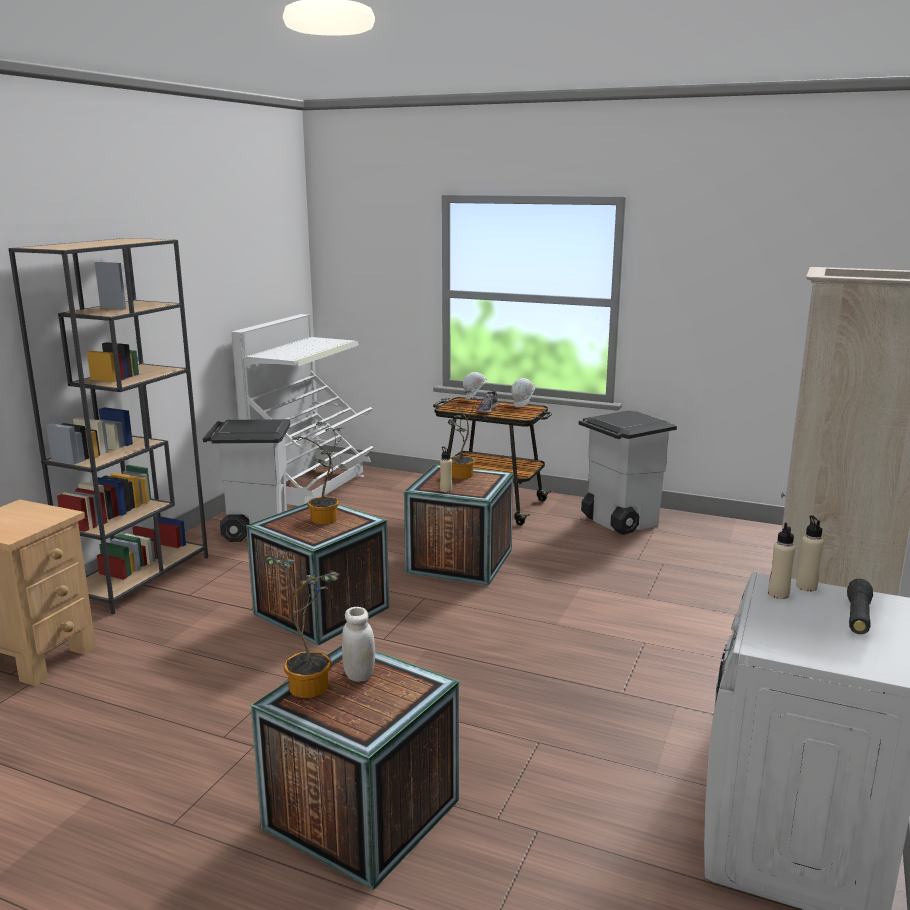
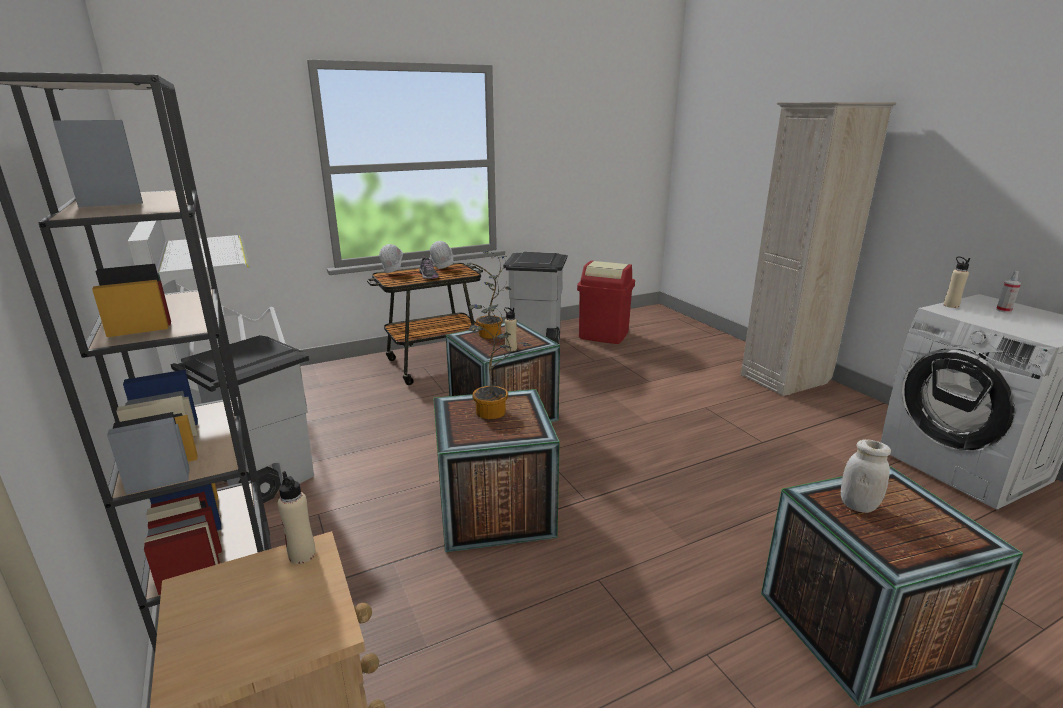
camera: 50 degrees left, 5 degrees up
(310, 684) = (865, 536): potted plant -> none
(710, 542) = (604, 335): none -> red trash can
(778, 594) = (961, 313): beige bottle -> beige bottle (302, 555)
(858, 617) = (1003, 310): black flashlight -> spray bottle

